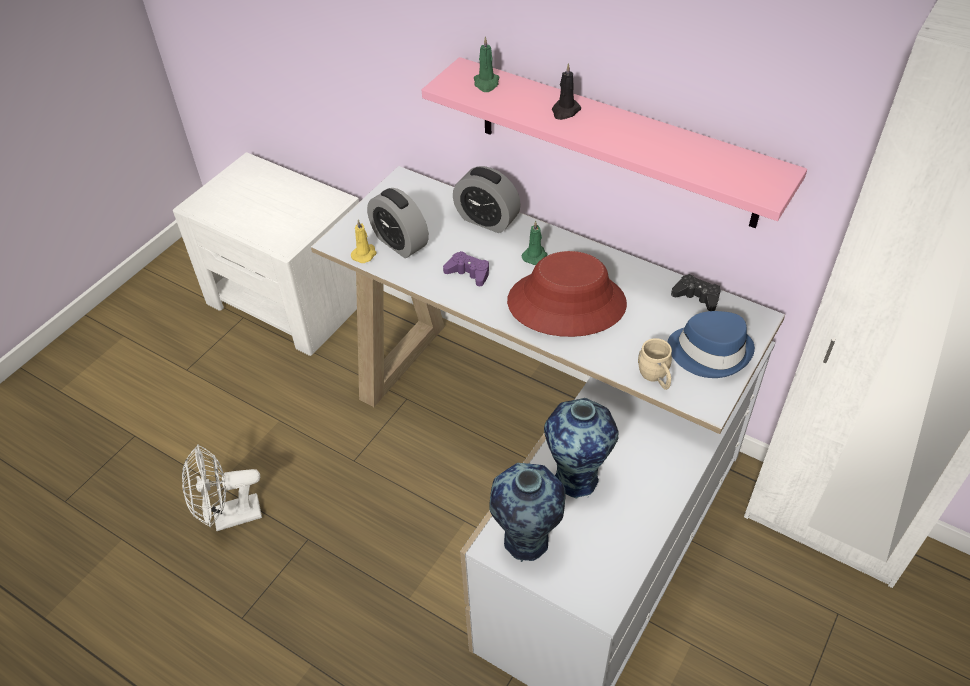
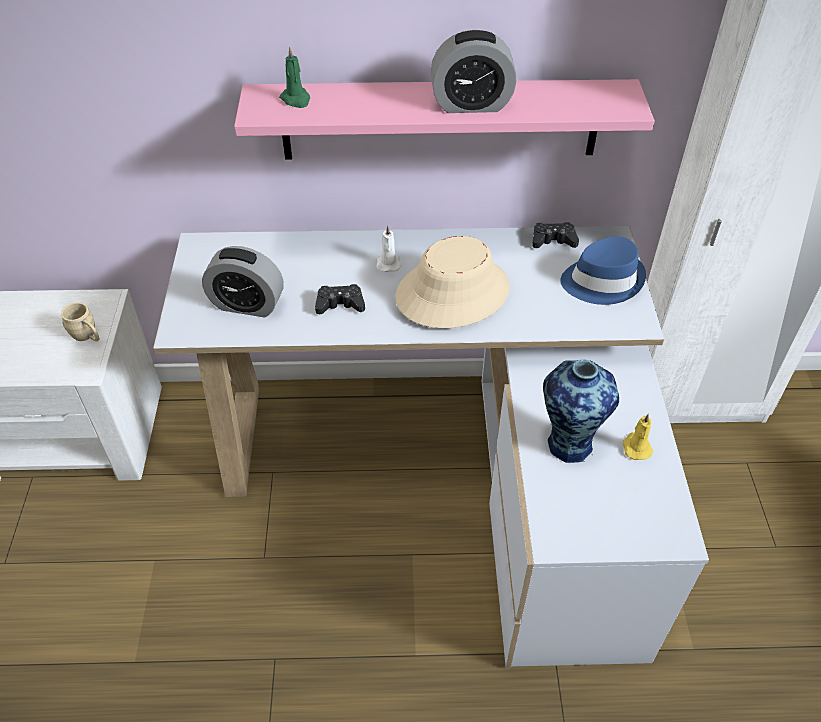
camera: 35 degrees left, 0 degrees up
(229, 517) = (173, 686): white fan -> none
(364, 254) = (220, 331): yellow candle -> yellow candle (636, 447)
(468, 273) = (340, 304): purple game controller -> black game controller
(487, 220) = (315, 249): alarm clock -> alarm clock (471, 104)
(526, 543) = (576, 523): vase -> none
(535, 256) = (388, 263): green candle -> white candle
(565, 111) = (396, 100): black candle -> none
(566, 303) = (452, 292): red hat -> beige hat
(655, 378) = (580, 322): beige mug -> beige mug (87, 336)

